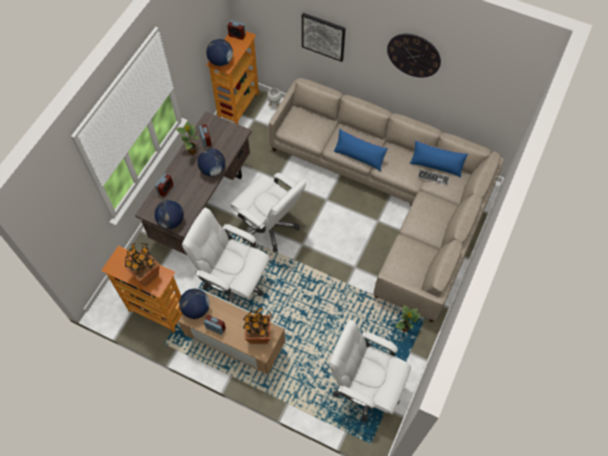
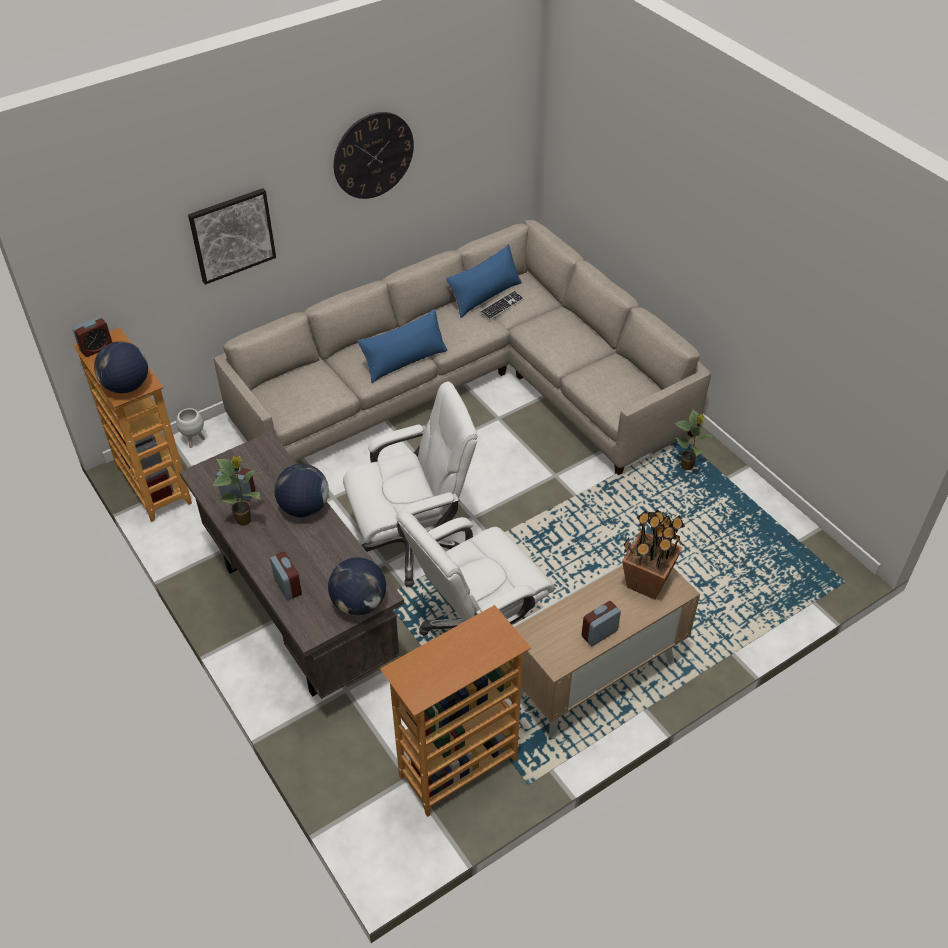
camera: 60 degrees left, 15 degrees down
(146, 275) = (472, 648): potted plant -> none
(196, 309) = (547, 646): globe -> none
(365, 388) = (756, 549): white office chair -> none

